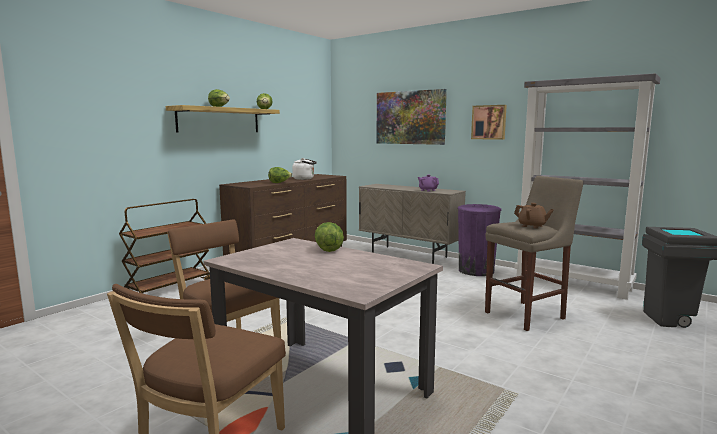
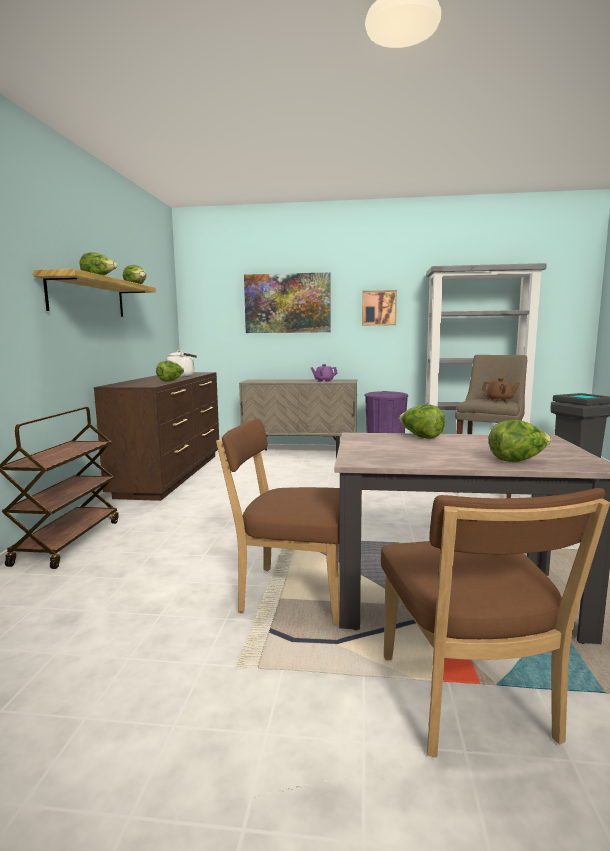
camera: 30 degrees left, 0 degrees up
(322, 279) = (517, 460): none -> lettuce

